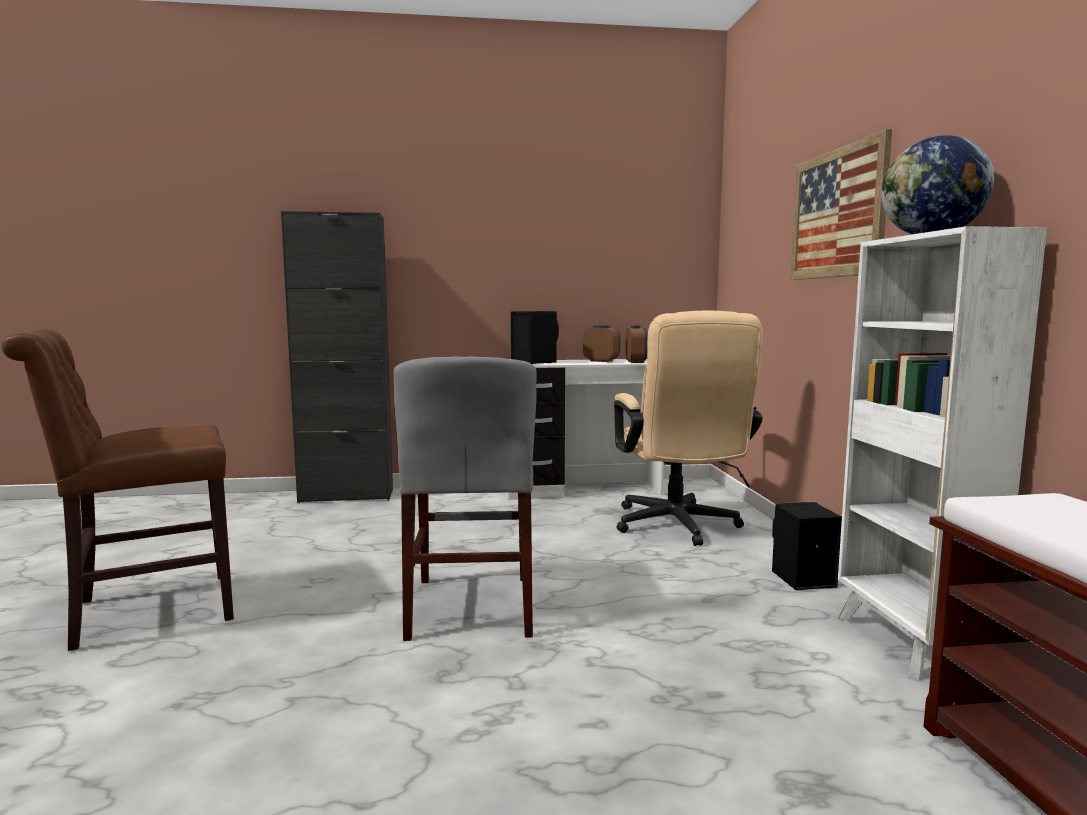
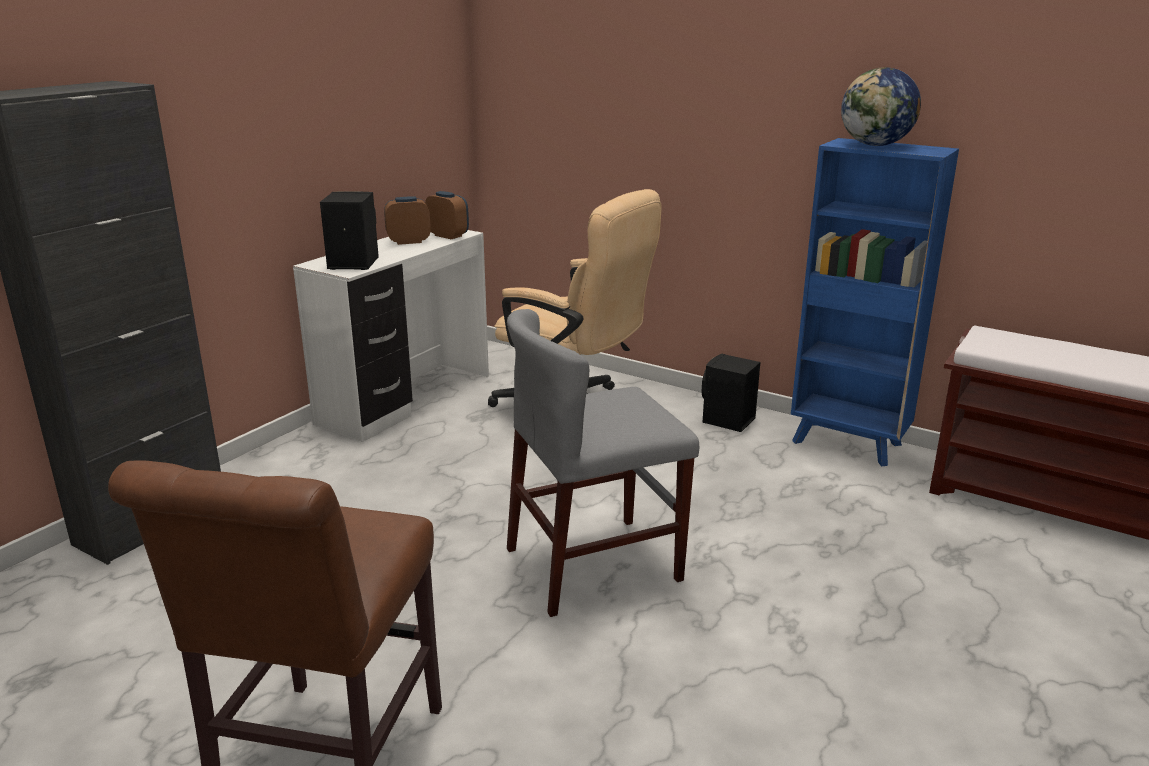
camera: 50 degrees left, 15 degrees up
(471, 606) = (593, 564): grey chair -> grey chair turned 120 degrees clockwise
(837, 214) = (708, 85): picture -> none
(908, 645) = (848, 444): white bookcase -> blue bookcase

